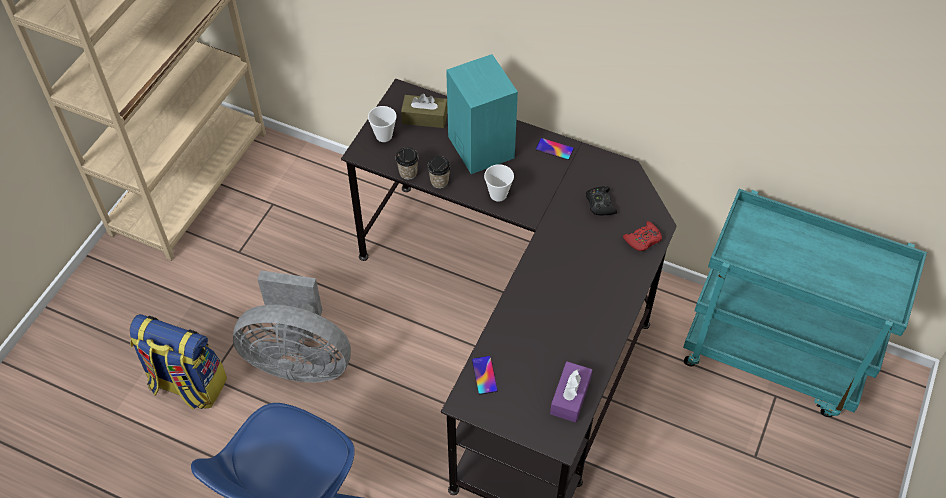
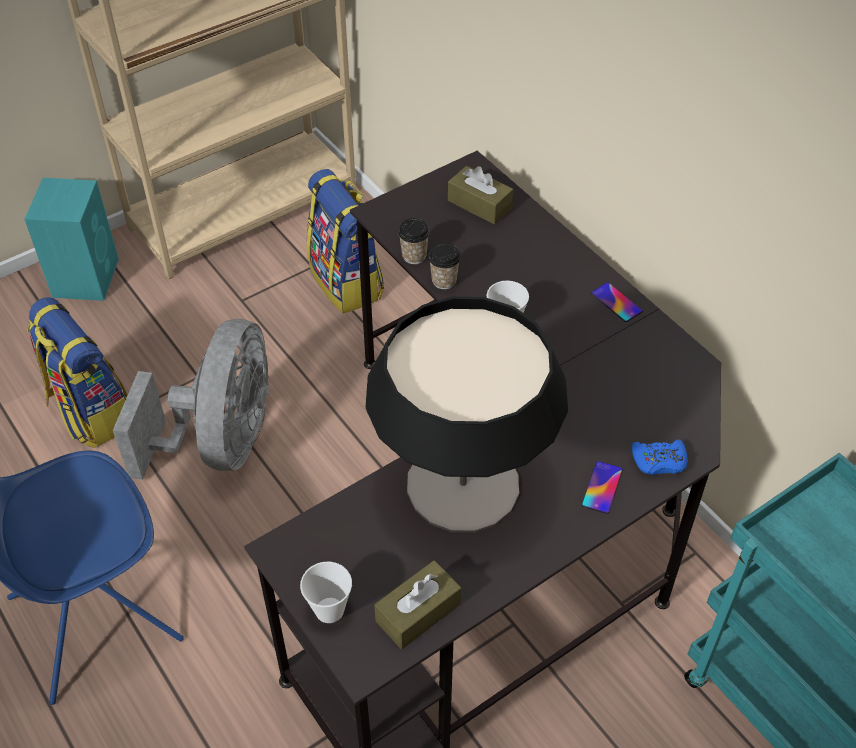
camera: 30 degrees right, 5 degrees down
(299, 359) = (221, 442): grey fan -> grey fan turned 120 degrees counterclockwise
(306, 204) = (347, 282): none -> backpack
(384, 136) = (416, 205): cup -> cup (329, 610)
(480, 146) = (524, 261): turquoise speaker -> turquoise speaker (86, 276)
(484, 375) = (329, 530): phone -> phone (602, 487)
(543, 309) = (463, 485): none -> table lamp
(570, 397) = (418, 612): purple tissue box -> brown tissue box
(600, 204) = (630, 392): black game controller -> none
(643, 240) = (659, 461): red game controller -> blue game controller

